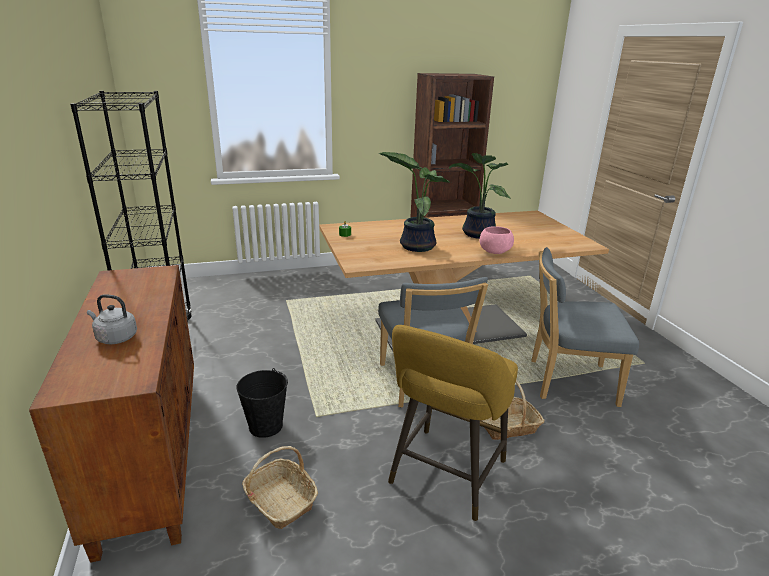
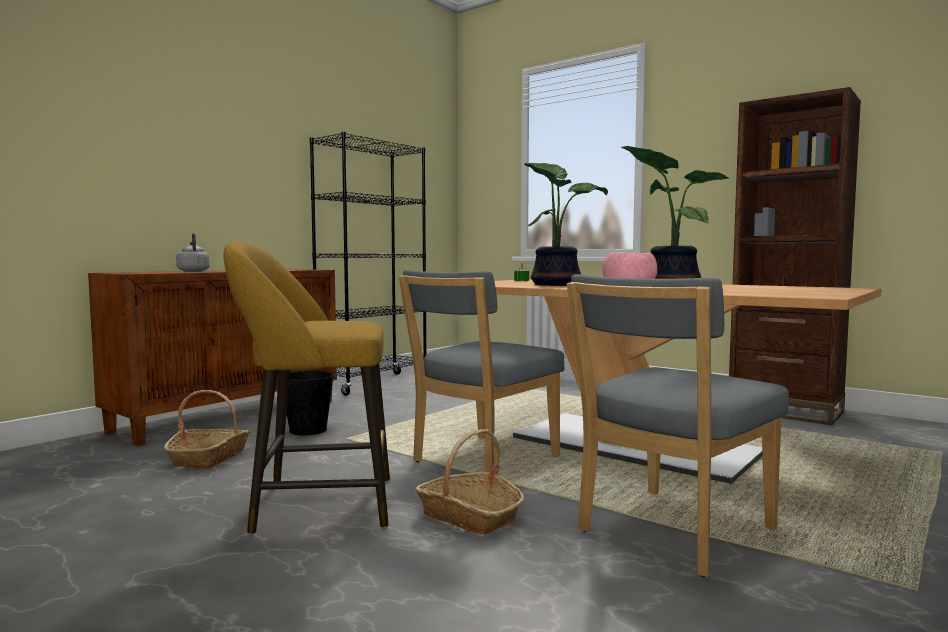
camera: 55 degrees right, 20 degrees down
(567, 381) = (669, 533): grey chair -> grey chair turned 105 degrees counterclockwise

